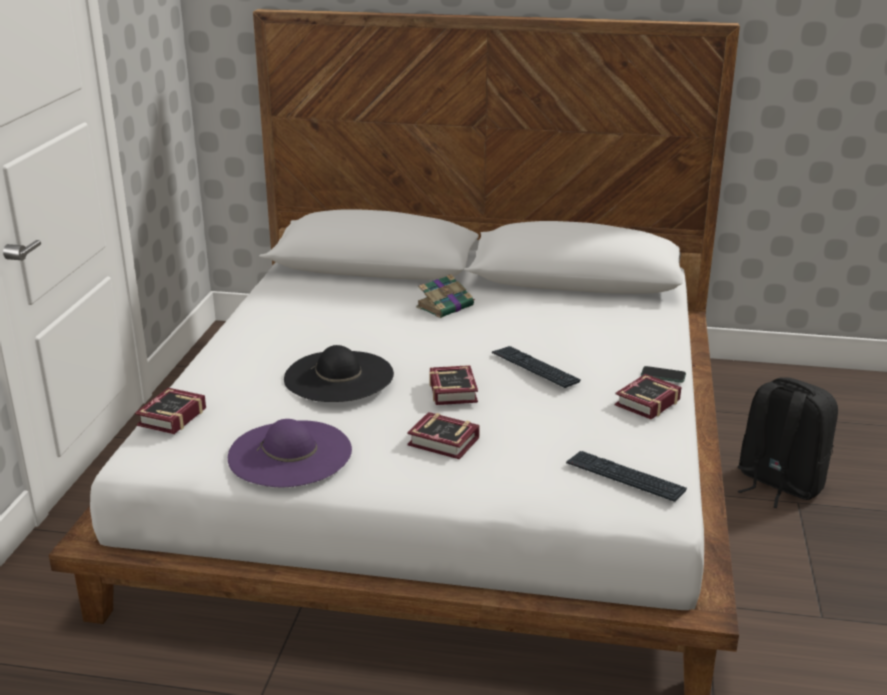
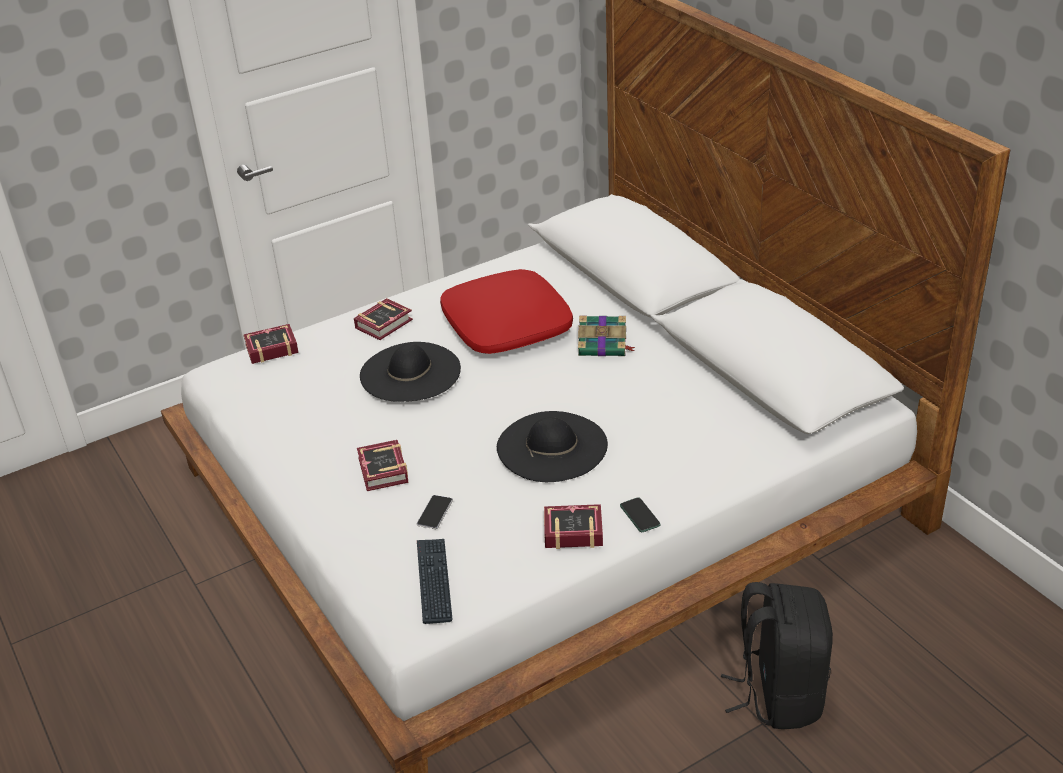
camera: 50 degrees right, 10 degrees up
(290, 453) = (285, 420): purple hat -> none
(351, 323) = (507, 325): none -> red pillow
(454, 389) = (465, 430): book -> book (386, 323)
(535, 368) = (552, 446): keyboard -> black hat
(537, 443) = (435, 513): none -> phone

